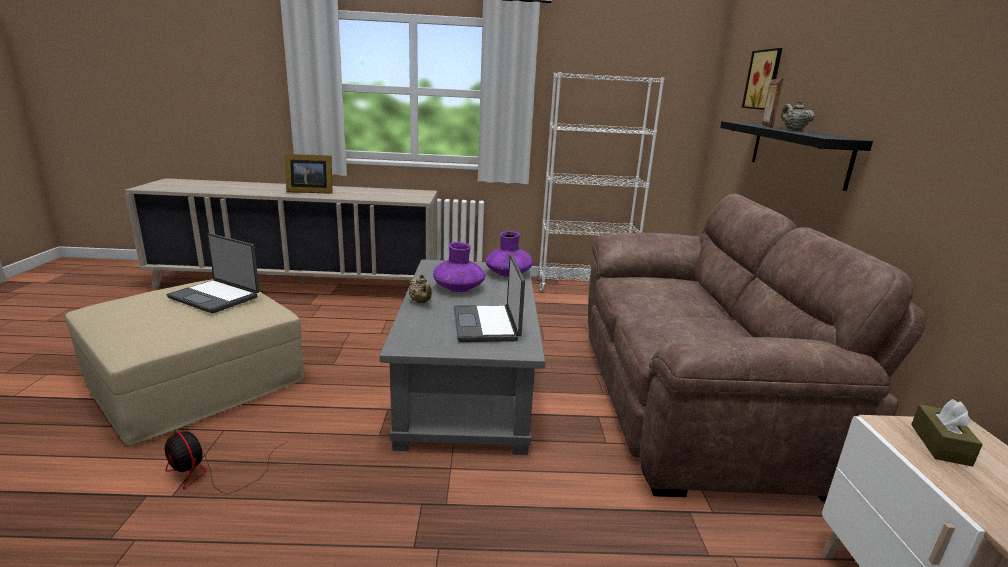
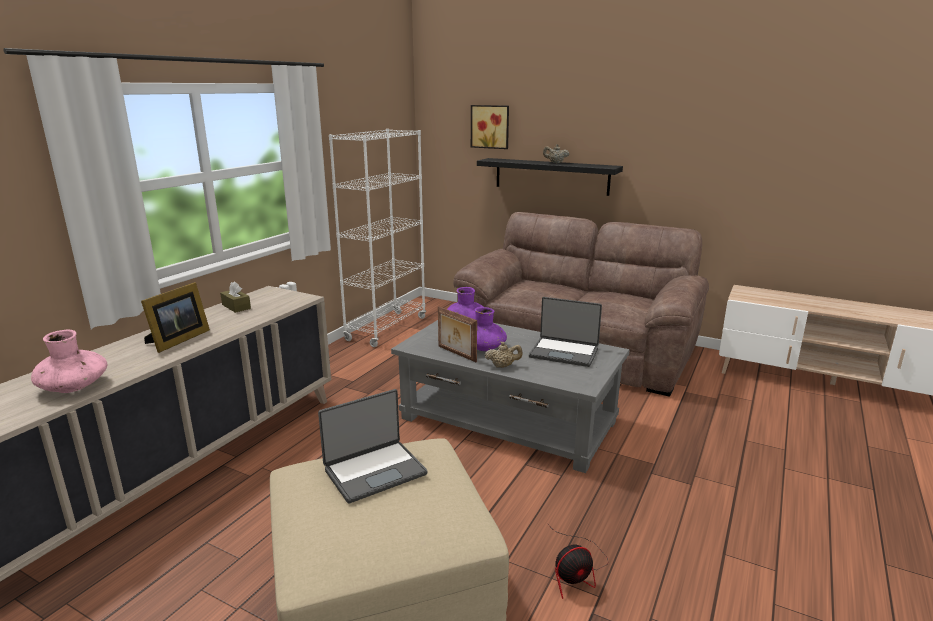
camera: 60 degrees left, 0 degrees up
(229, 189) = (74, 387): none -> pink vase
(766, 126) = (528, 162): picture frame -> picture frame (456, 354)
(940, 444) = (753, 296): brown tissue box -> brown tissue box (236, 306)

